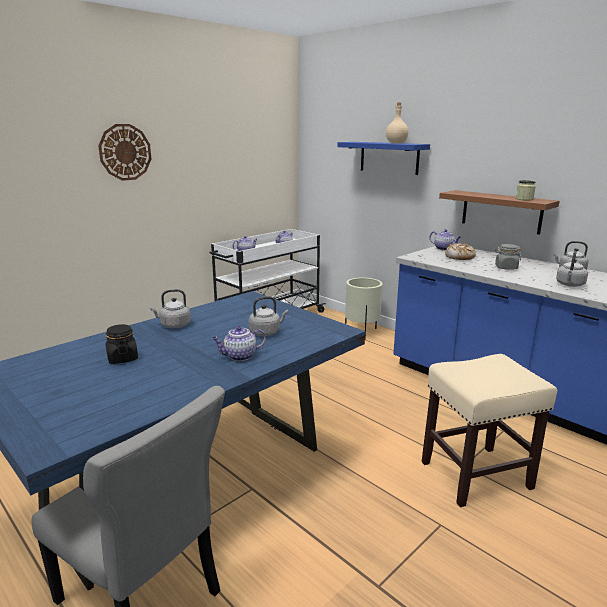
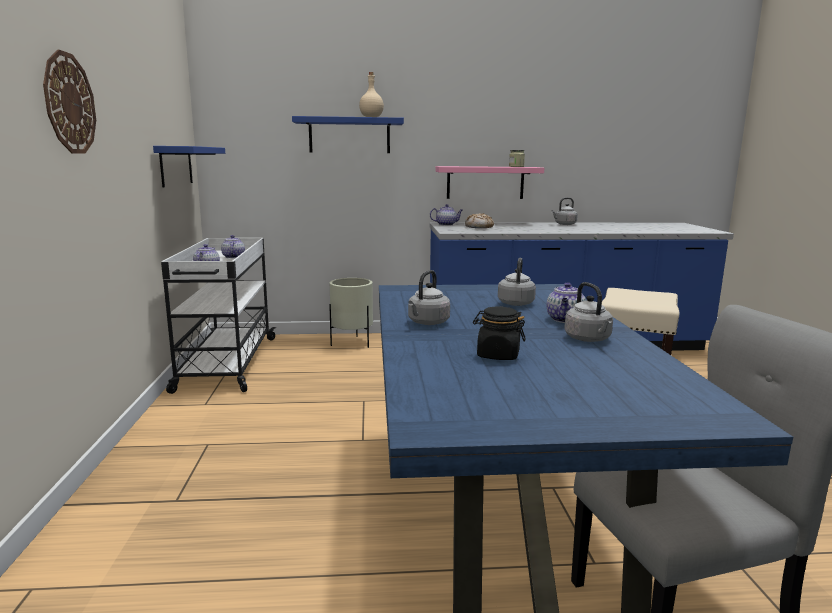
camera: 50 degrees left, 5 degrees down
(260, 178) = (176, 165): none -> blue shelf
(501, 211) = (485, 182): brown shelf -> pink shelf
(506, 268) = (529, 227): grey jar -> none
(570, 285) = (592, 229): grey kettle -> grey kettle (589, 339)

